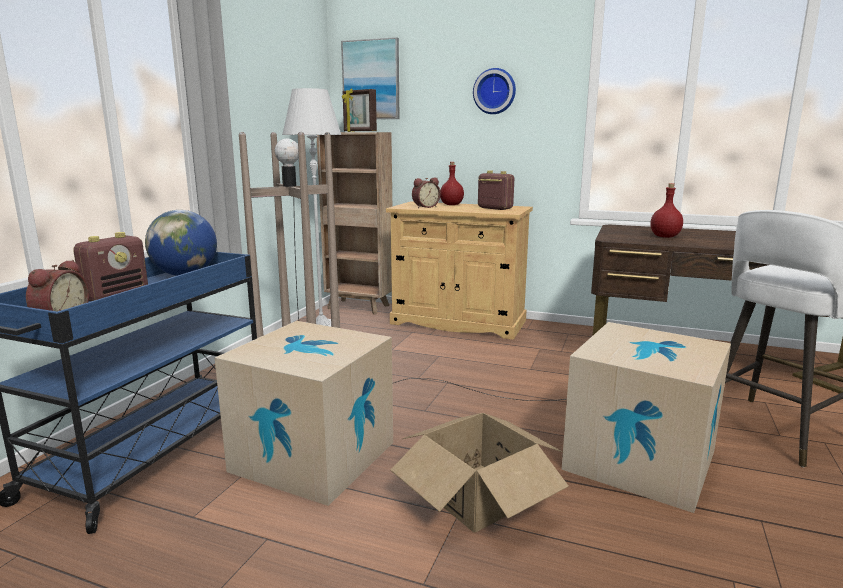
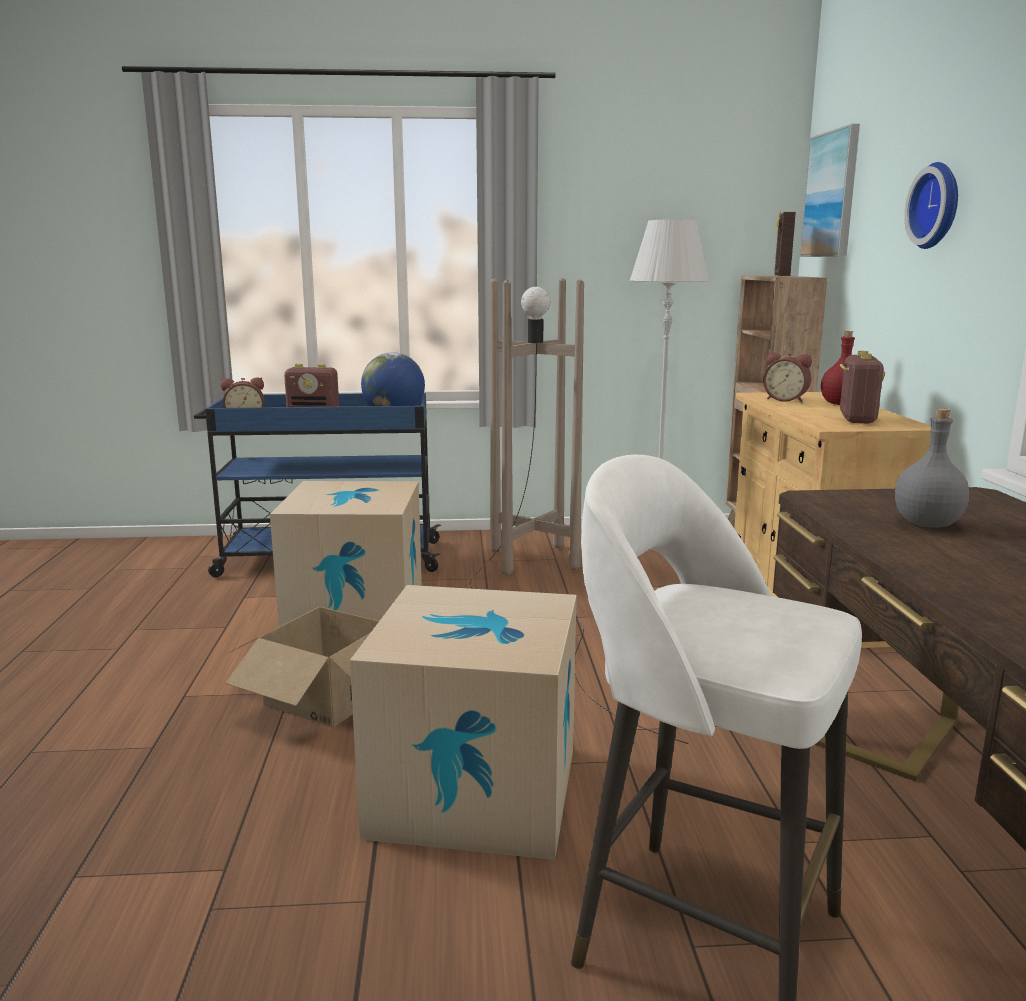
camera: 65 degrees right, 0 degrees up
(665, 237) = (927, 524): red bottle -> grey bottle

